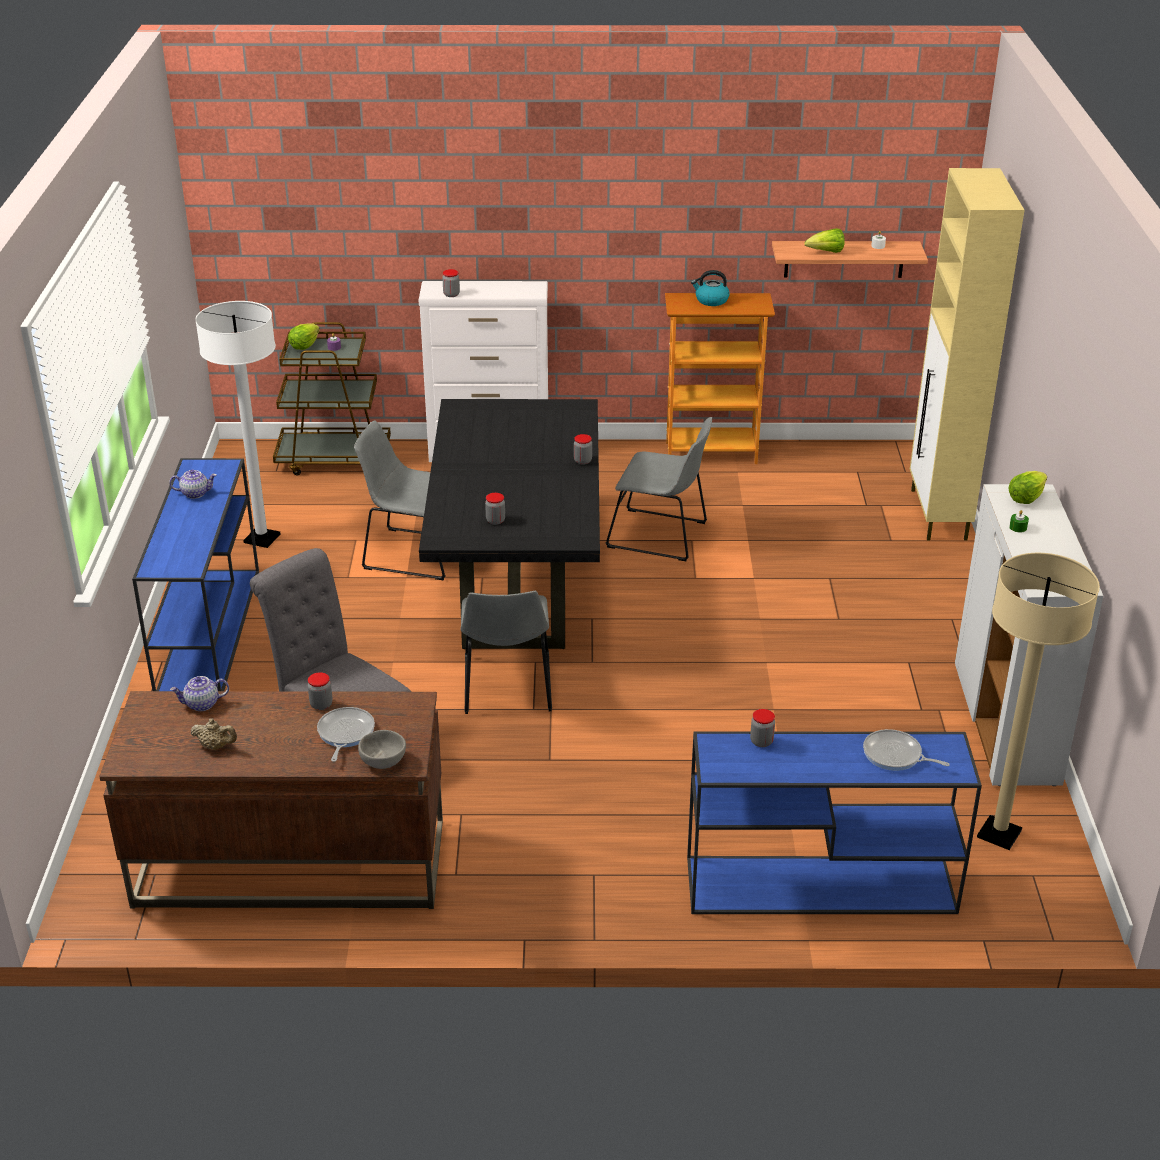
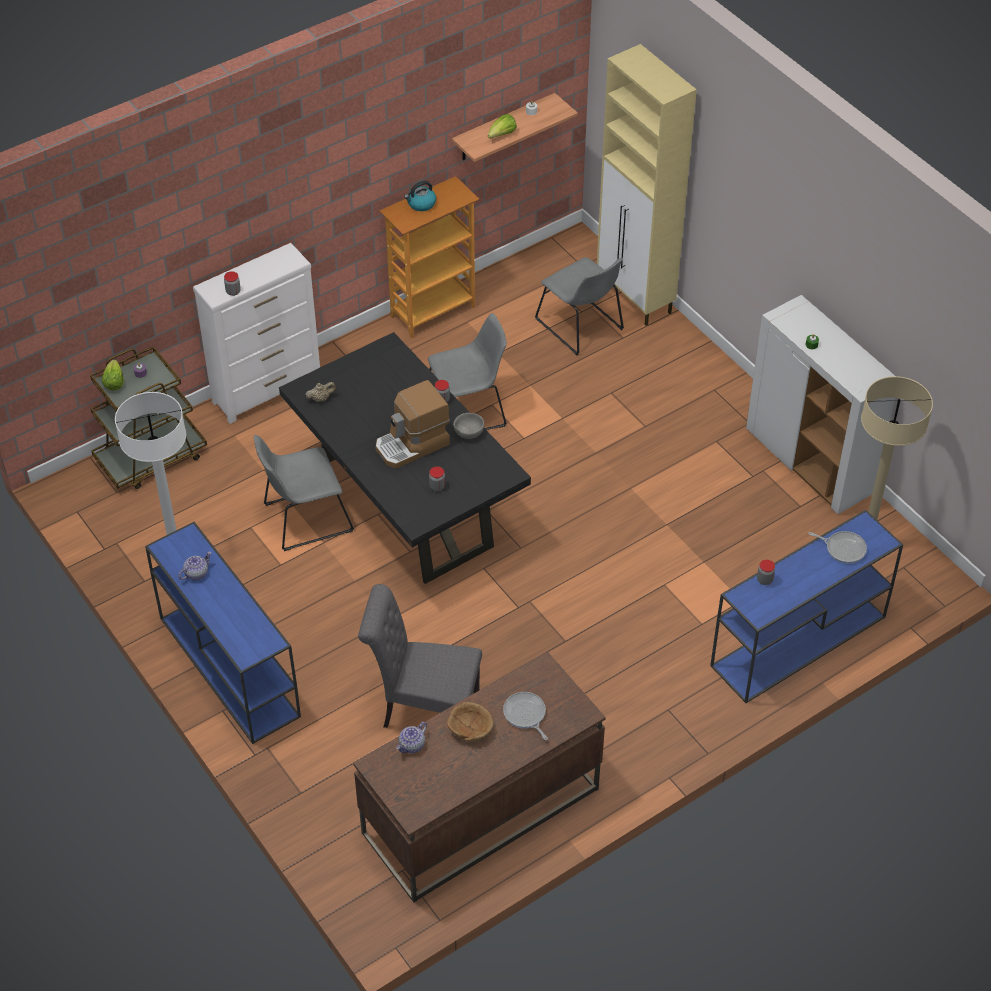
camera: 35 degrees left, 15 degrees up
(216, 746) = (456, 770): beige teapot -> beige teapot (321, 398)
(274, 718) = (469, 728): none -> brown bowl
(321, 704) = (487, 702): jar -> none
(382, 762) = (569, 721): grey bowl -> grey bowl (469, 433)
(507, 687) = (485, 599): grey chair -> grey chair (581, 326)
(511, 482) = (412, 445): none -> coffee machine
(895, 755) = (843, 548): frying pan -> frying pan turned 150 degrees counterclockwise
(1025, 498) = (796, 316): lettuce -> none

